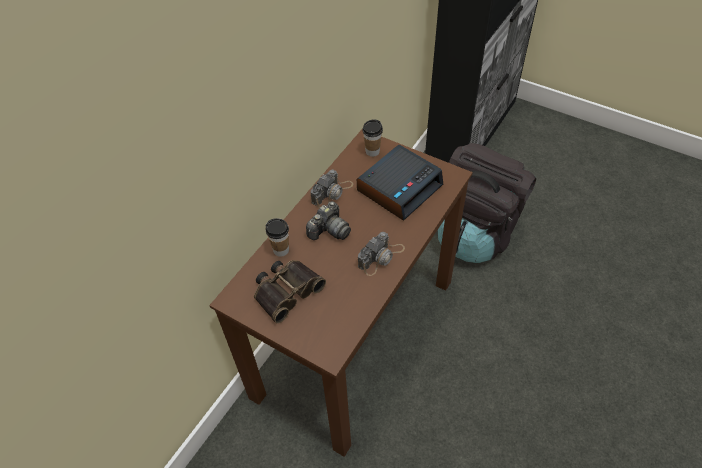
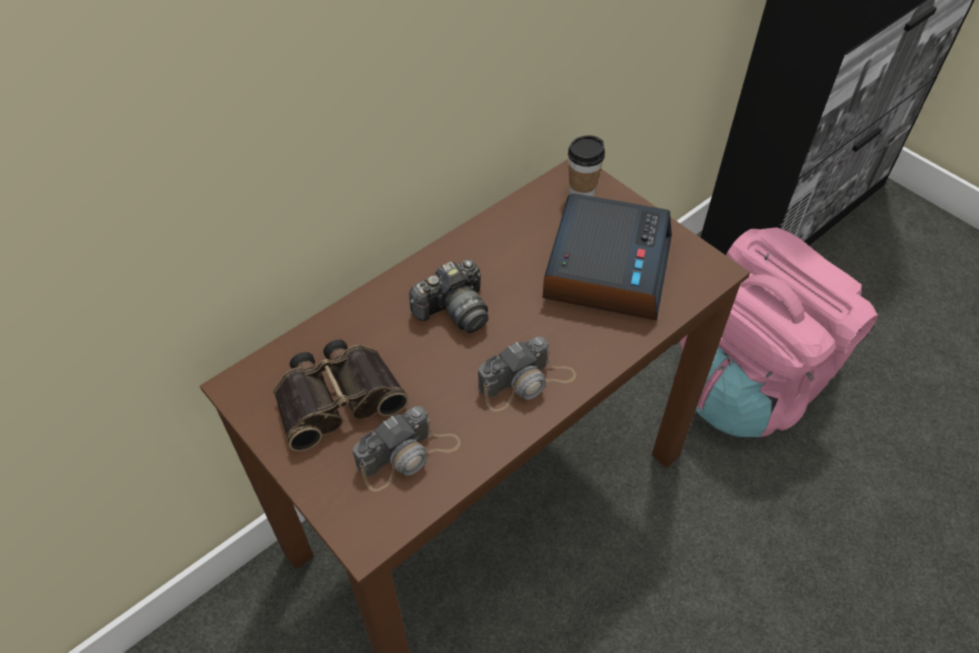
camera: 15 degrees right, 0 degrees up
(281, 250) = (358, 323): cup -> none
(332, 193) = (484, 248): camera -> camera (408, 455)
(399, 187) = (606, 267): alarm clock -> alarm clock turned 45 degrees counterclockwise
(476, 232) = (750, 384): black backpack -> pink backpack

